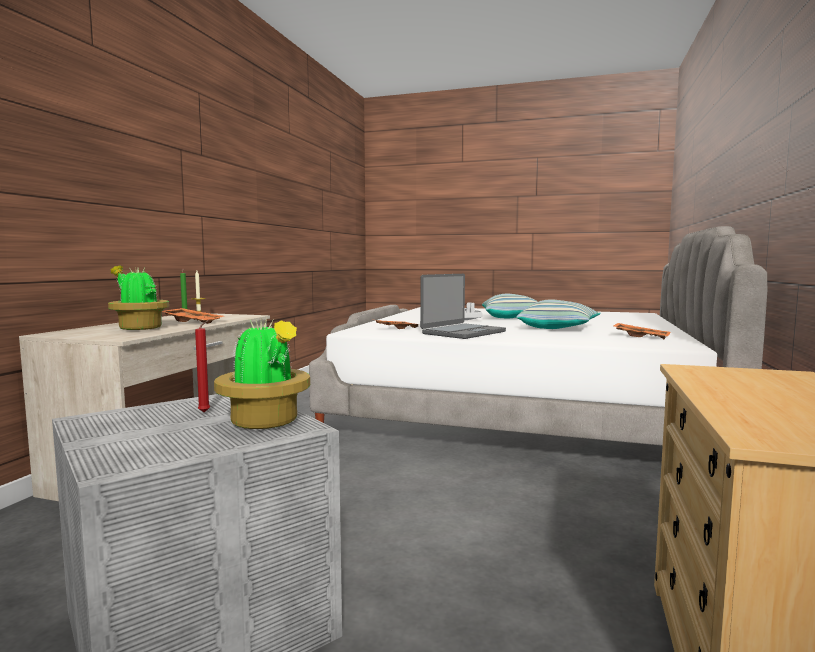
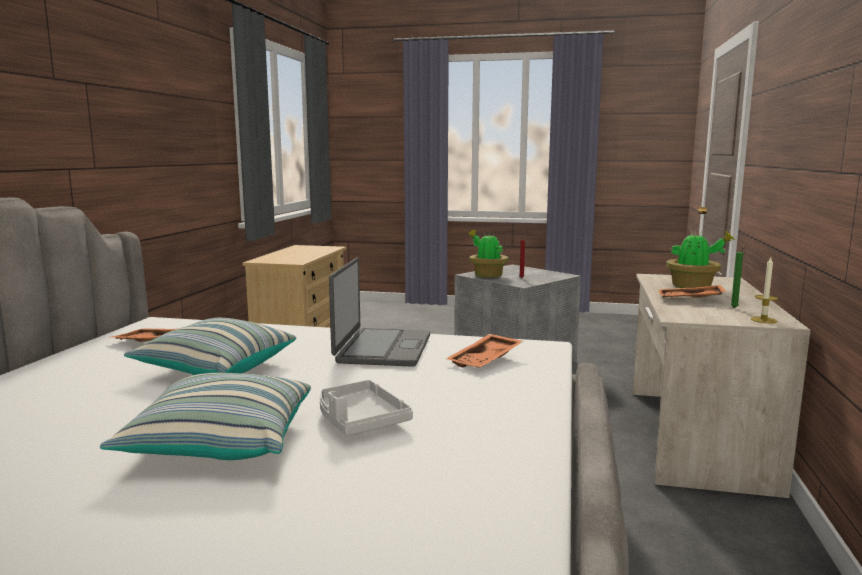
camera: 175 degrees right, 5 degrees up
(462, 332) = (382, 349): laptop -> laptop turned 150 degrees clockwise

